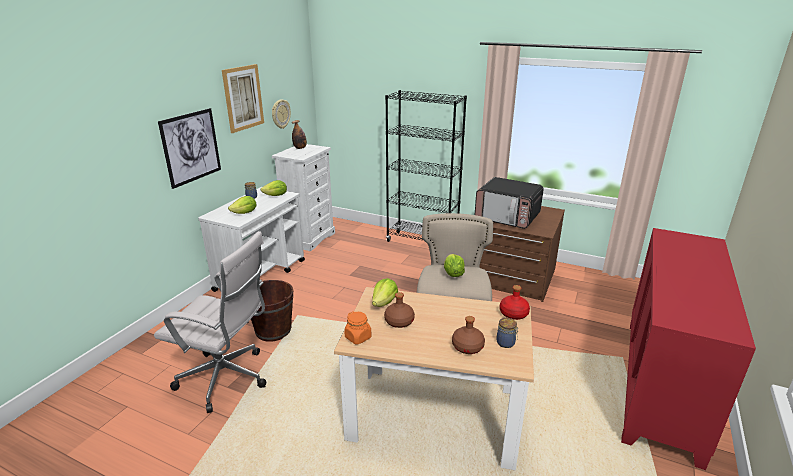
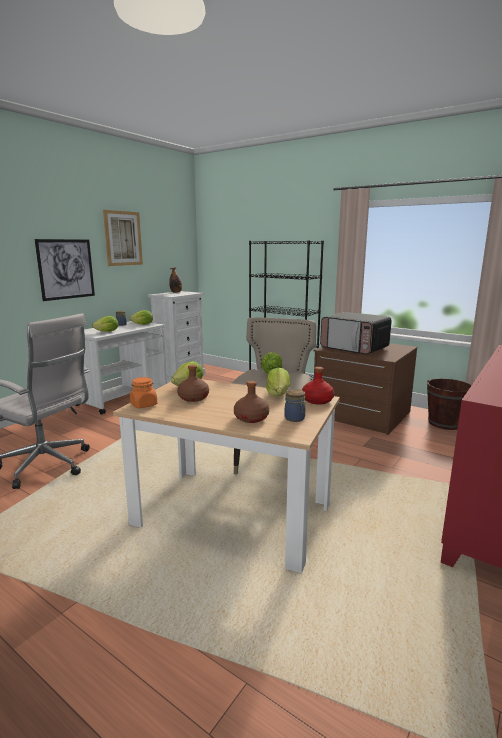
camera: 10 degrees right, 10 degrees down
(273, 330) = (111, 435): brown bucket -> brown bucket (445, 423)
(280, 114) = (160, 261): wall clock -> none
(475, 308) = (278, 394): none -> lettuce

